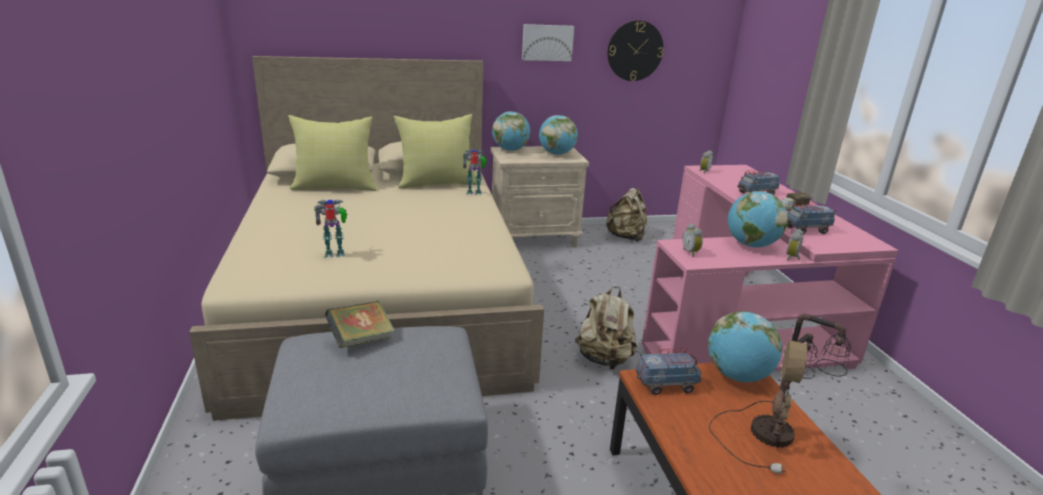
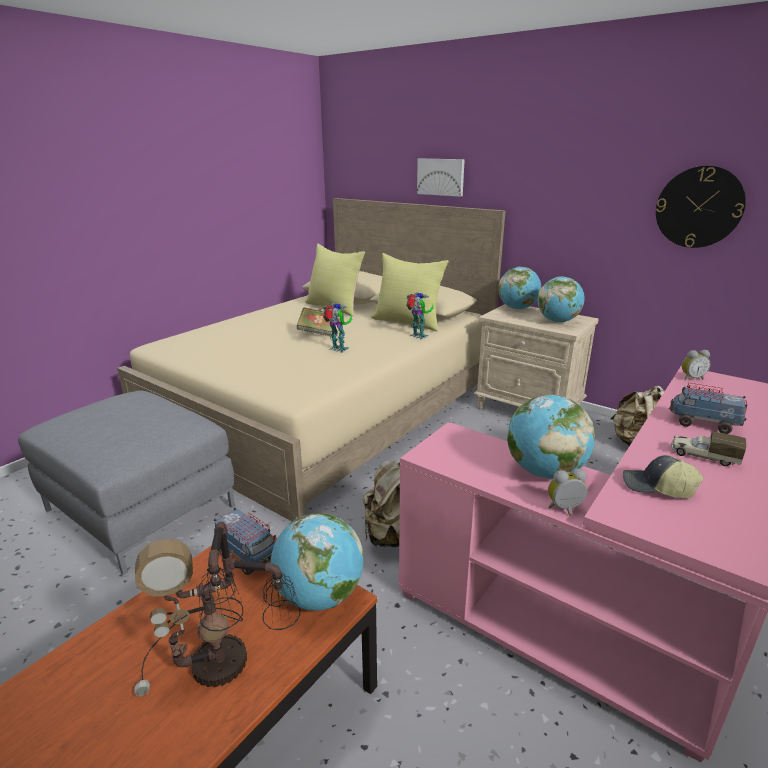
camera: 50 degrees right, 0 degrees up
(335, 254) = (231, 348): toy robot -> toy robot (338, 349)
(361, 340) = (148, 405): book -> book (318, 333)
(547, 42) = (578, 193): picture -> picture (441, 177)
(691, 252) = (448, 446): alarm clock -> none
(805, 230) = (657, 488): toy truck -> cap

